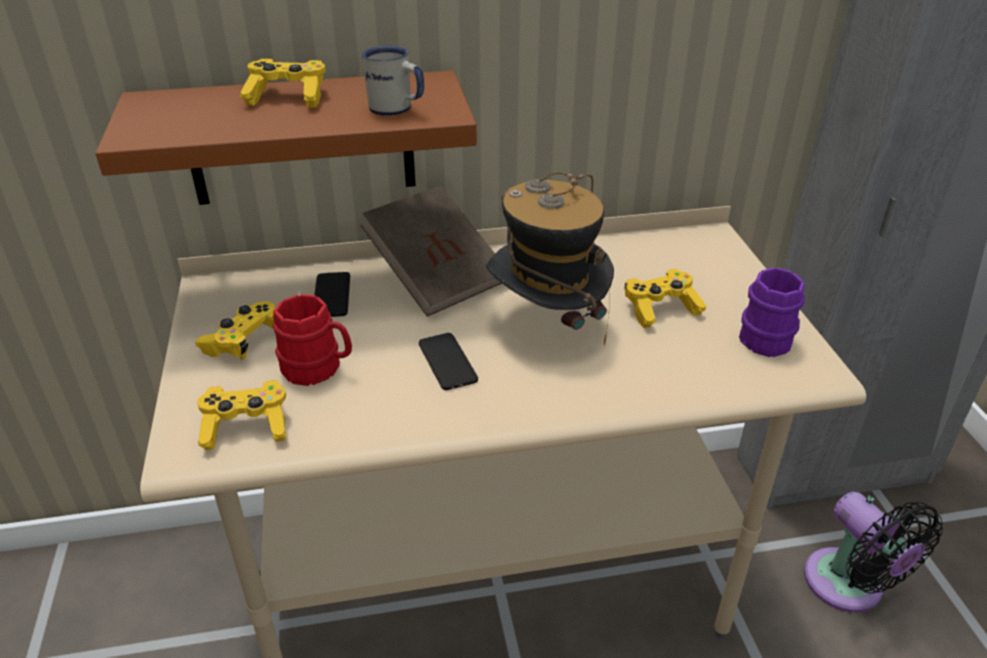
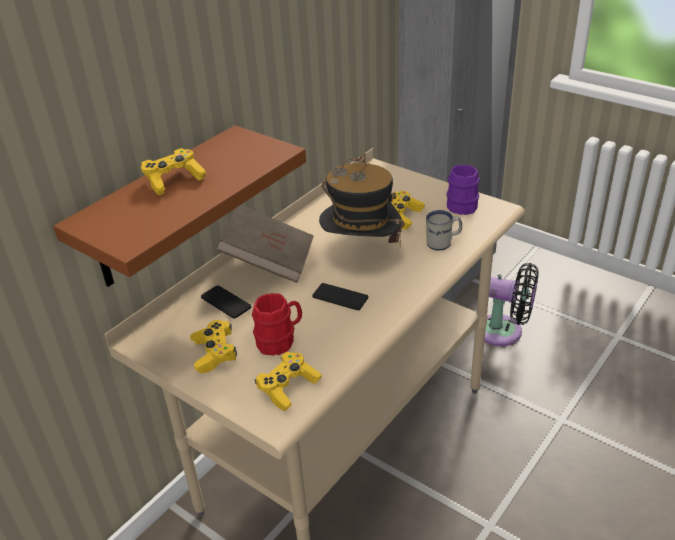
camera: 40 degrees left, 0 degrees up
(396, 110) = (251, 160): white mug -> white mug (443, 243)

